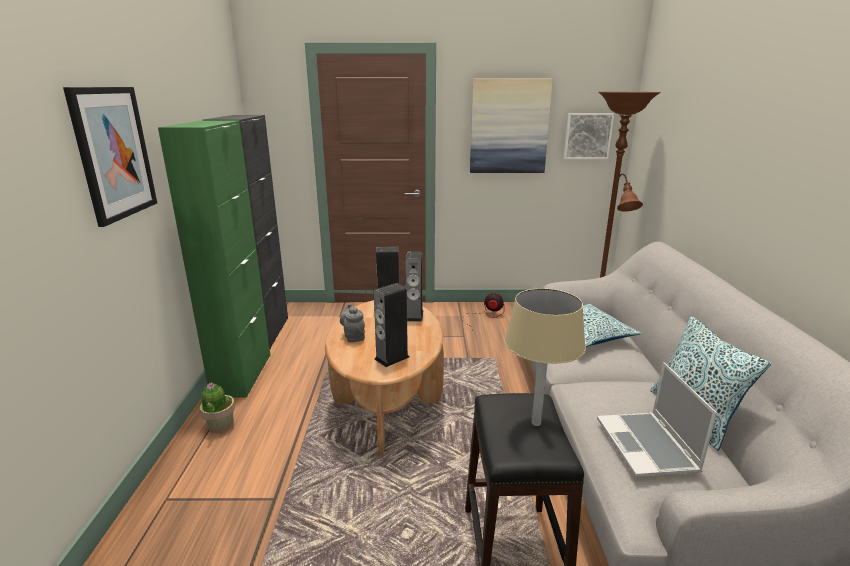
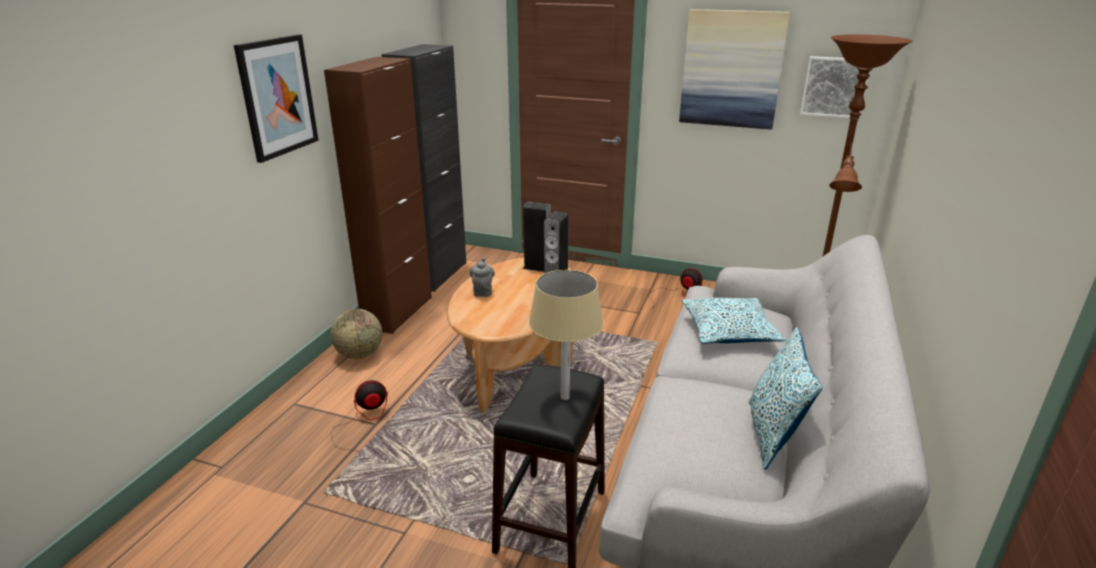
camera: 20 degrees right, 5 degrees up
(220, 426) = (359, 354): potted plant -> globe
(242, 375) = (398, 312): green cabinet -> brown cabinet
(260, 500) = (364, 422): none -> fan
(392, 358) = (504, 318): speaker -> none
(647, 446) = (691, 448): laptop -> none

